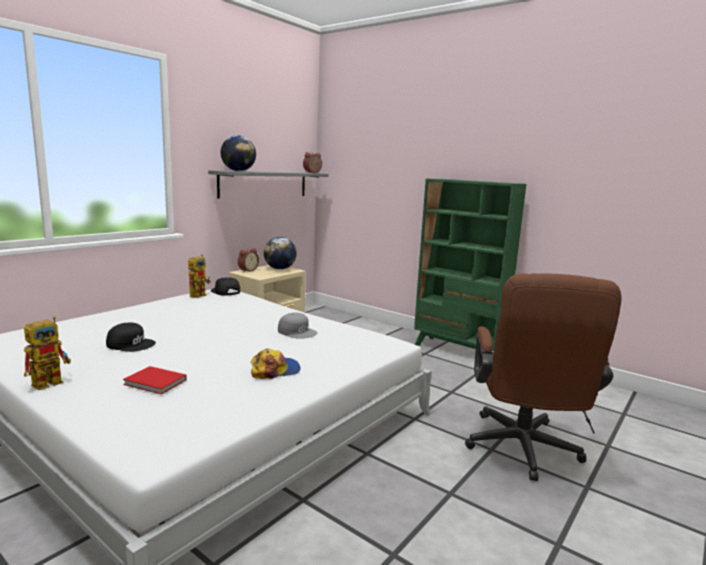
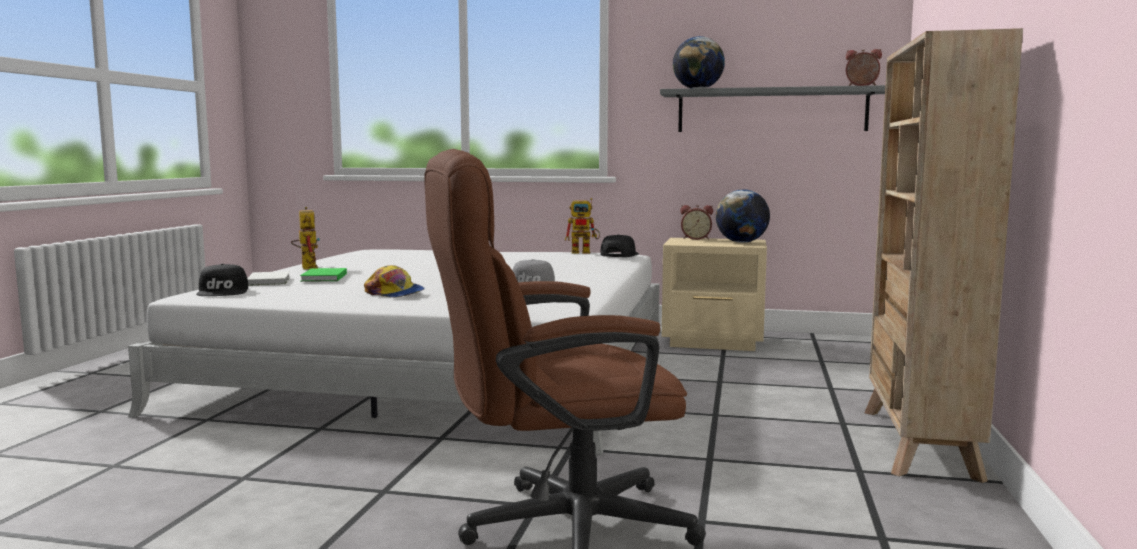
camera: 65 degrees right, 5 degrees down
(52, 381) = (307, 267): toy robot -> toy robot turned 120 degrees counterclockwise
(119, 407) = (270, 281): none -> white book
(131, 344) = (404, 263): black cap -> black cap (224, 291)
(156, 383) = (323, 277): red book -> green book
(457, 351) = (918, 443): green bookcase -> beige bookcase

